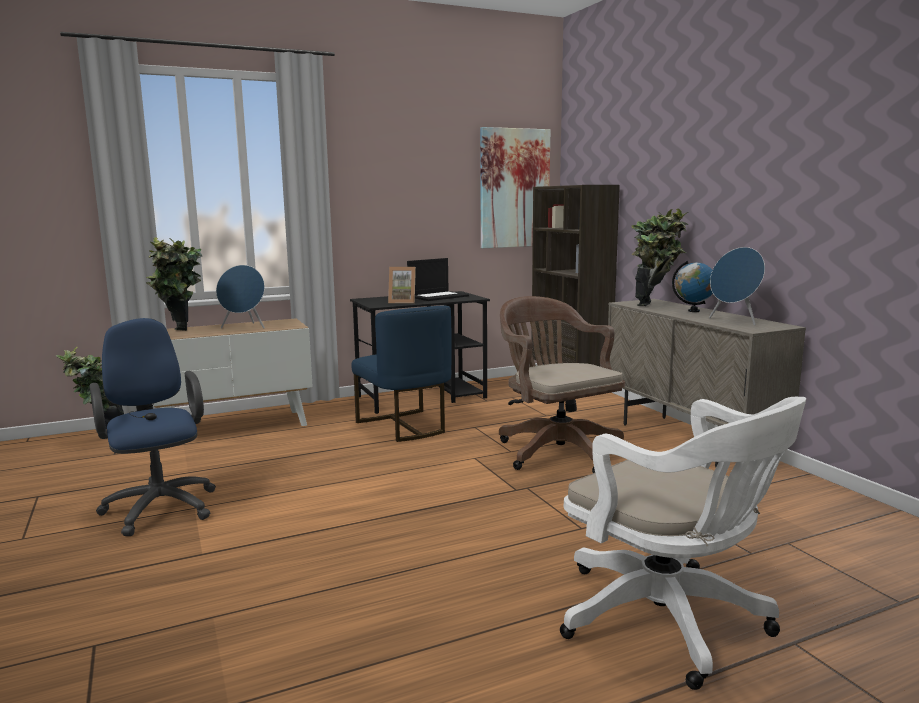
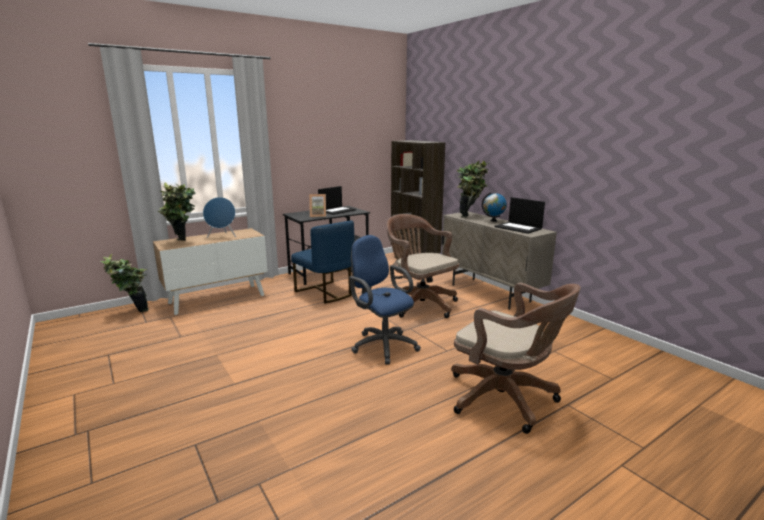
camera: 10 degrees left, 5 degrees up
(160, 506) = (194, 355): blue office chair -> blue office chair (382, 345)
(514, 188) = (379, 141): picture -> none
(670, 622) = (506, 399): white office chair -> brown office chair
(735, 321) = (518, 228): blue speaker -> laptop

